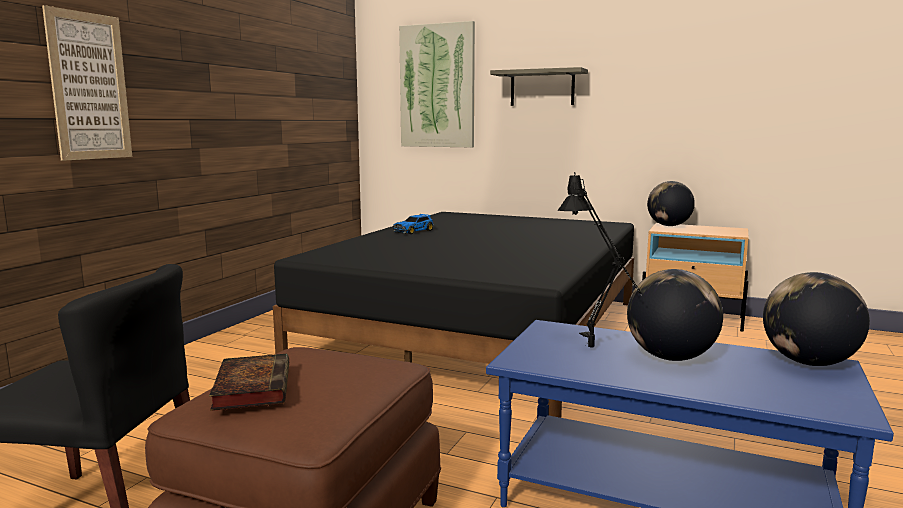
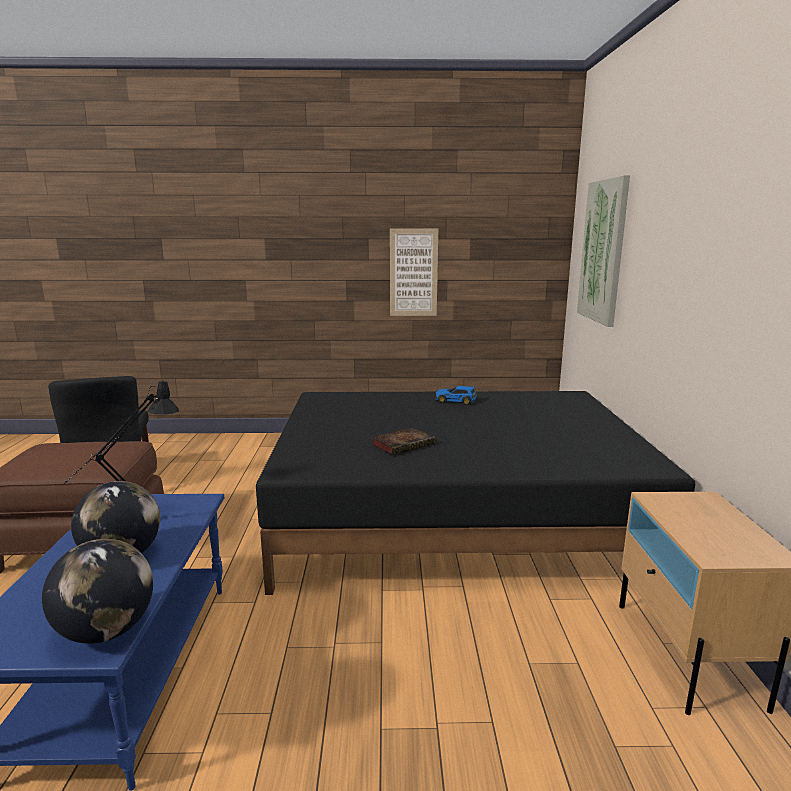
camera: 65 degrees right, 5 degrees up
(89, 86) = (267, 261): picture -> picture (413, 272)
(252, 386) = (61, 447): book -> book (404, 444)
(542, 88) = (660, 263): shelf -> none
(669, 226) = (700, 501): globe -> none

